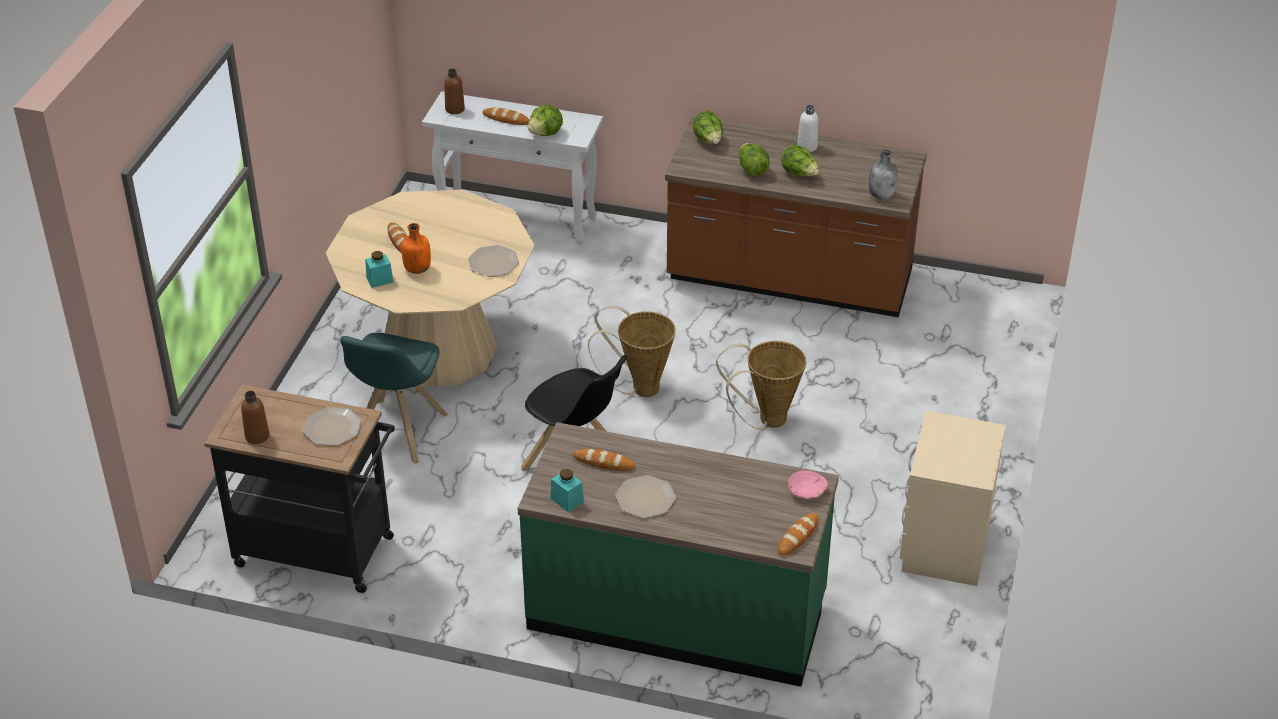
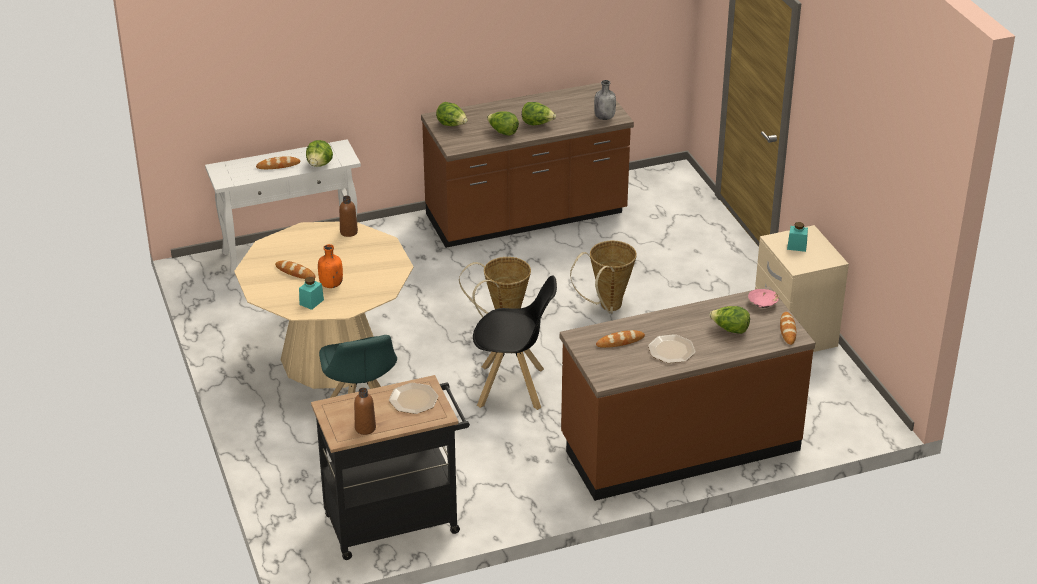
camera: 35 degrees left, 5 degrees down
(455, 109) = (231, 172): brown bottle -> brown bottle (348, 232)
(494, 262) = (381, 259): plate -> none
(567, 500) = (623, 373): turquoise jar -> turquoise jar (796, 246)
(677, 613) = (679, 445): green counter -> brown counter
(734, 505) = (730, 330): none -> lettuce
(807, 146) = (522, 105): white bottle -> none

